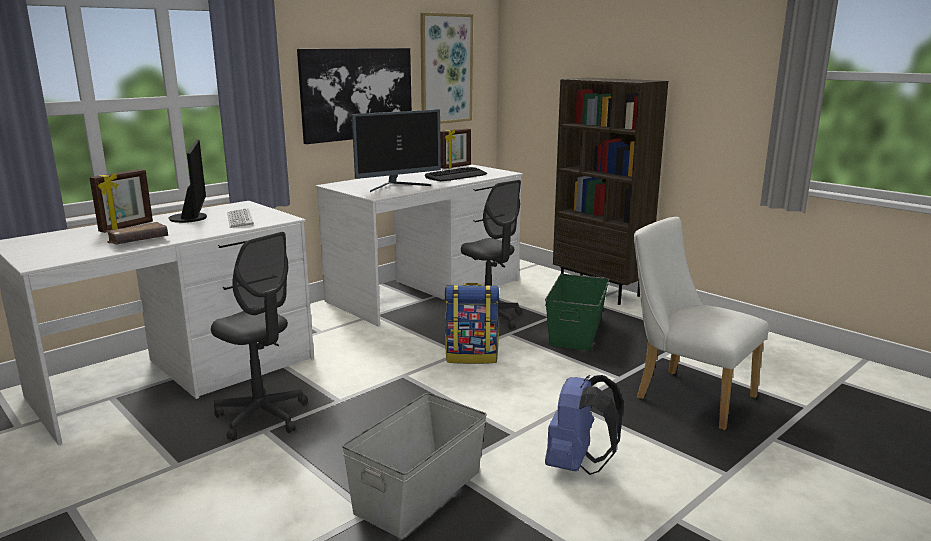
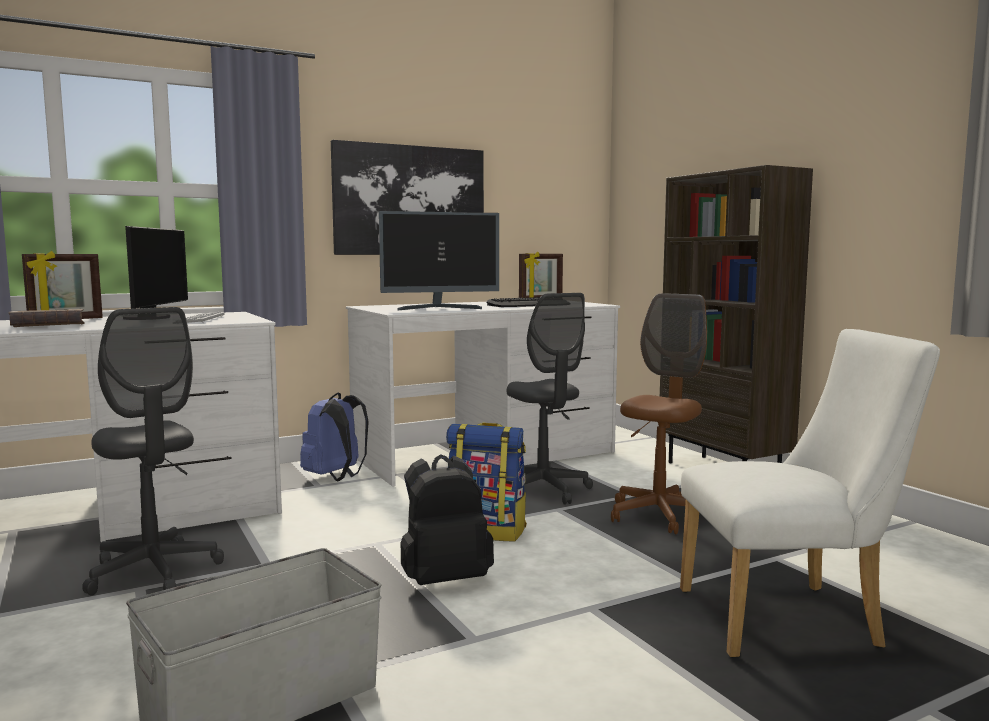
camera: 15 degrees right, 10 degrees down
(445, 69) = (534, 181): picture -> none
(469, 396) = (444, 579): none -> black backpack
(576, 331) = (659, 515): green storage box -> brown office chair
(577, 465) = (540, 701): blue backpack -> blue backpack (336, 477)
(686, 395) = (791, 618): white chair -> white chair turned 120 degrees clockwise

